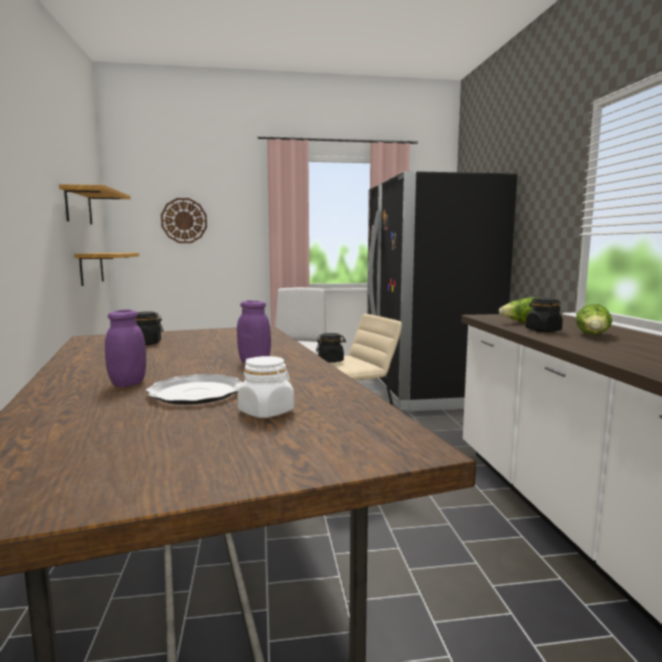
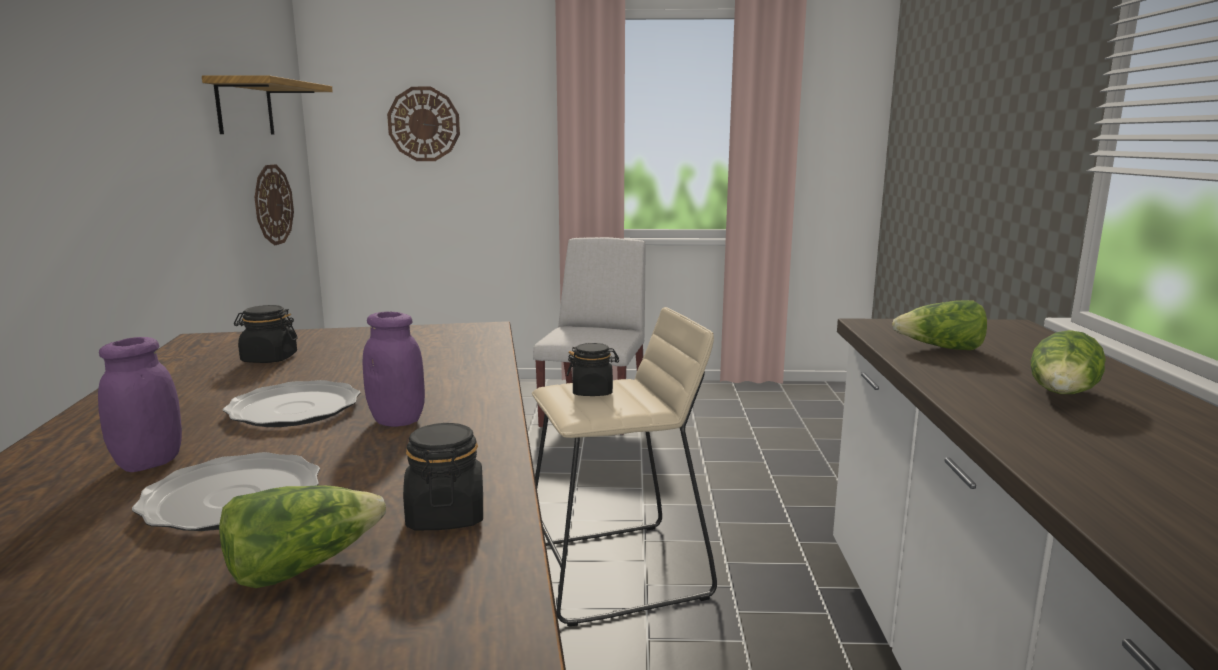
camera: 10 degrees right, 5 degrees up
(91, 268) = (273, 204): shelf -> wall clock
(188, 361) = (295, 408): none -> plate
(266, 412) = (302, 566): white jar -> lettuce
(426, 389) = (812, 419): black fridge -> none
(543, 330) = (965, 375): black jar -> black jar (446, 515)

